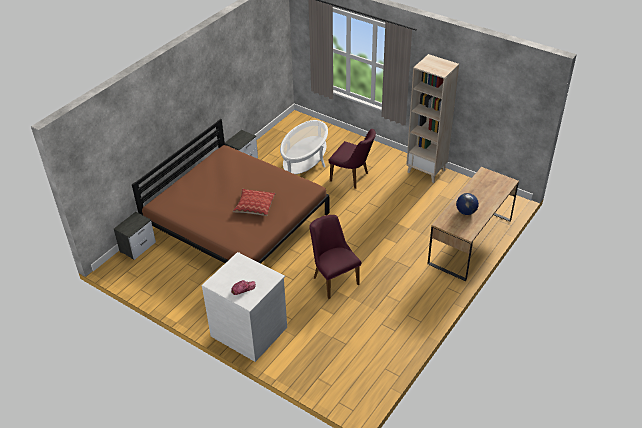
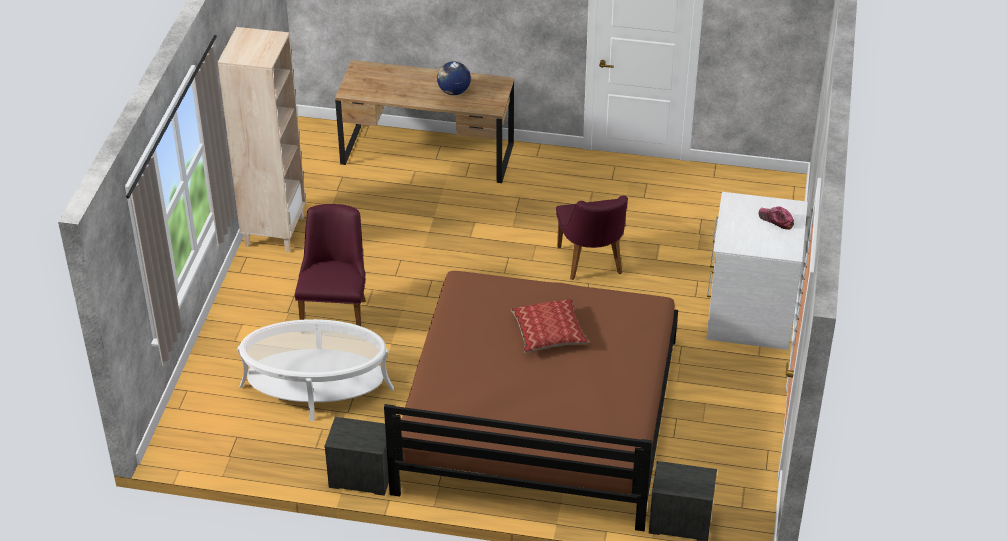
camera: 115 degrees left, 0 degrees up
(333, 278) = (592, 264): purple chair -> purple chair turned 45 degrees counterclockwise

